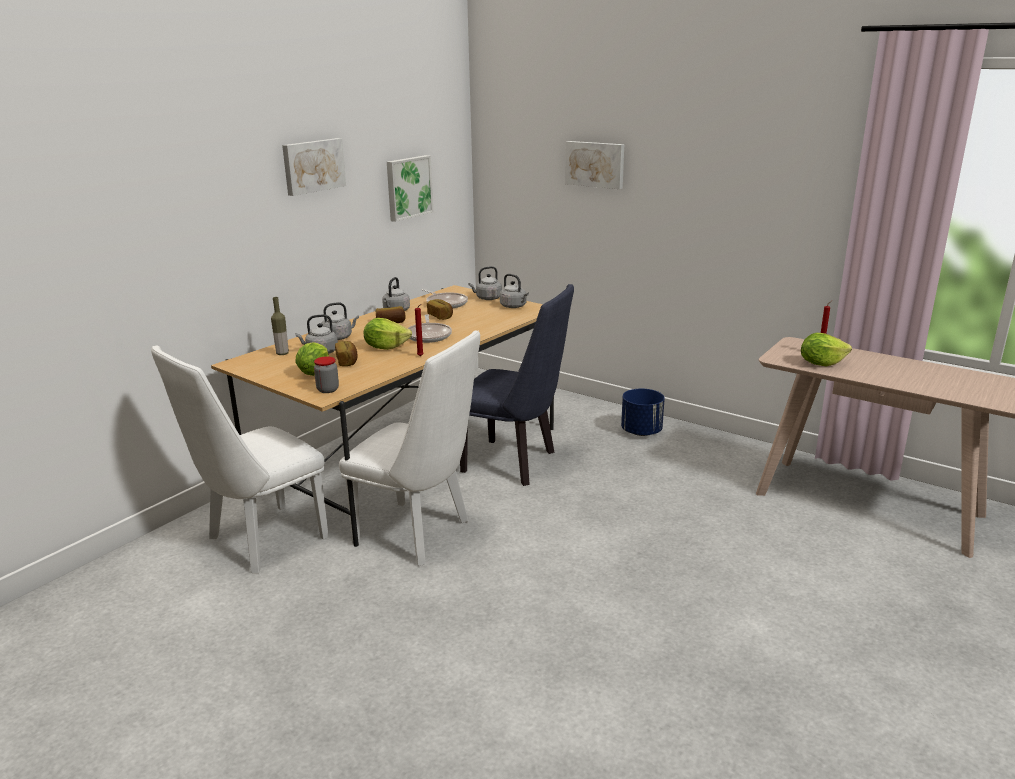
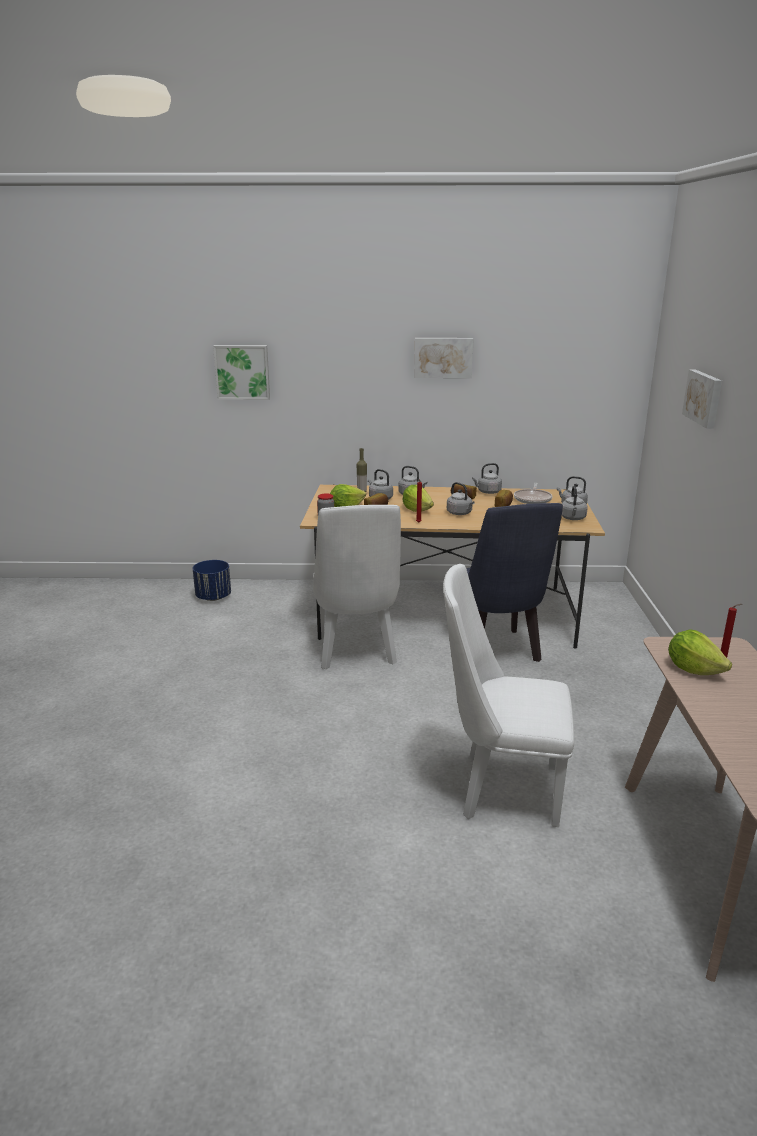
camera: 55 degrees right, 0 degrees up
(259, 542) = (288, 610): white chair -> white chair (500, 789)
(408, 187) = (552, 390): picture -> picture (242, 372)
(429, 335) = (460, 513): frying pan -> grey kettle
(641, 431) = (643, 689): blue planter -> blue planter (214, 597)

